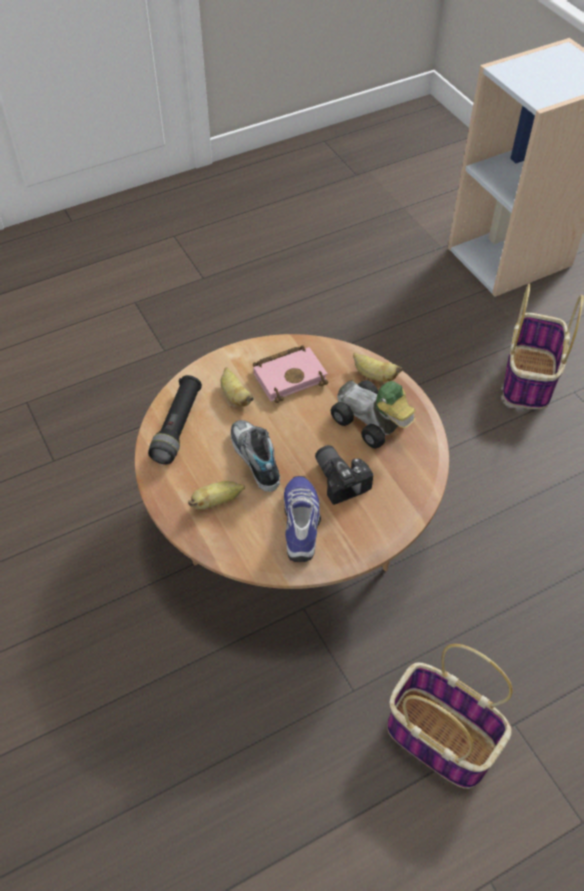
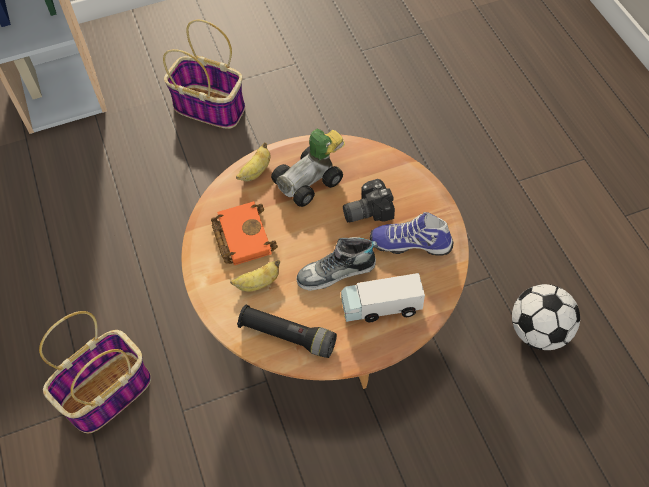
camera: 80 degrees left, 5 degrees up
(217, 501) = (381, 306): banana -> toy truck
(282, 750) = (539, 331): none -> football
(290, 375) = (241, 236): pink book -> orange book
(438, 737) = (528, 227): basket -> basket (107, 394)

